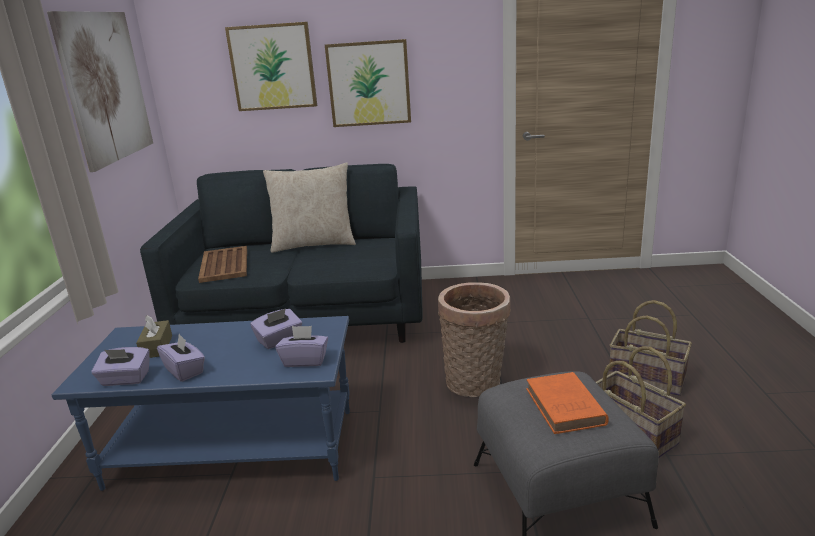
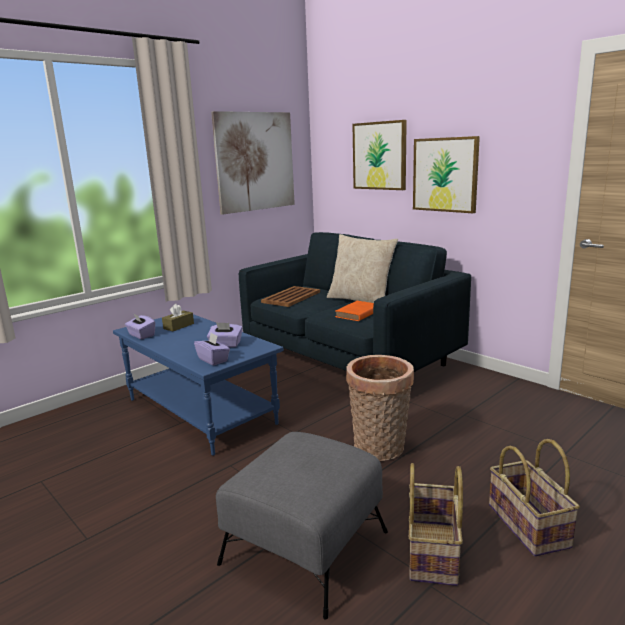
camera: 45 degrees right, 5 degrees down
(185, 370) = (165, 341): purple tissue box -> none
(566, 408) = (300, 465): orange book -> orange book (357, 314)

